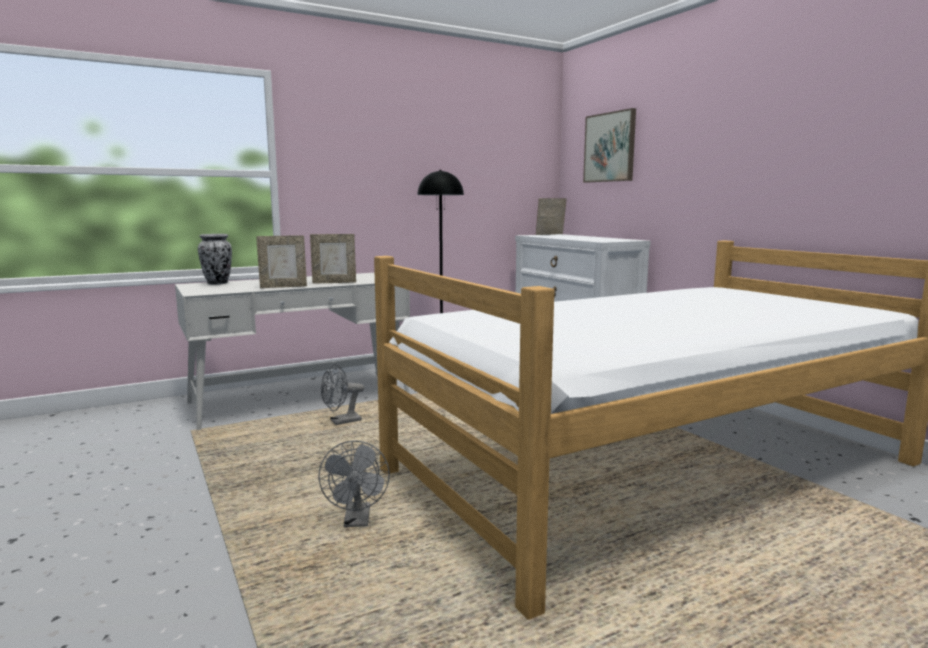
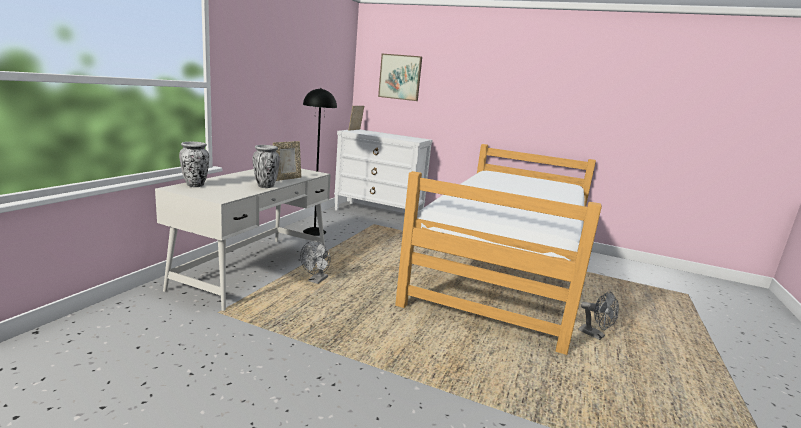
camera: 40 degrees left, 5 degrees up
(283, 287) = (265, 186): picture frame -> vase
(357, 521) = (436, 338): grey fan -> grey fan (595, 335)

